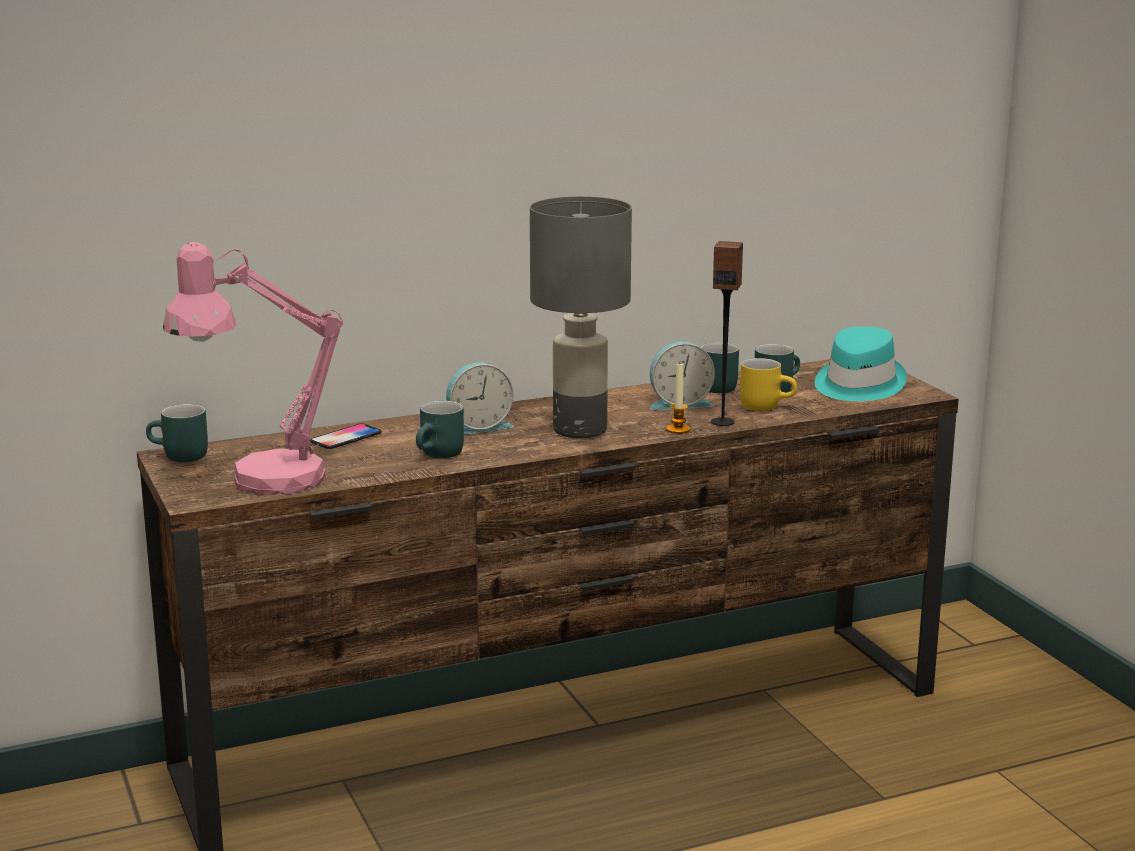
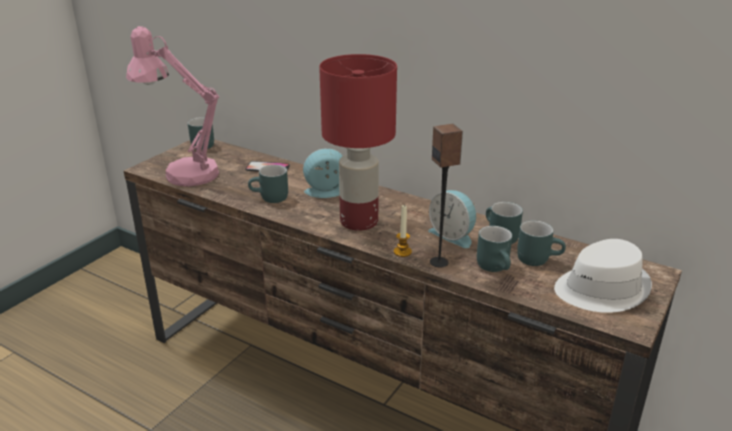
camera: 55 degrees right, 10 degrees up
(477, 426) = (327, 192): alarm clock -> alarm clock turned 135 degrees clockwise
(581, 430) = (358, 222): grey table lamp -> red table lamp
(766, 405) = (496, 267): yellow mug -> turquoise mug
(857, 385) = (600, 289): turquoise hat -> white hat

